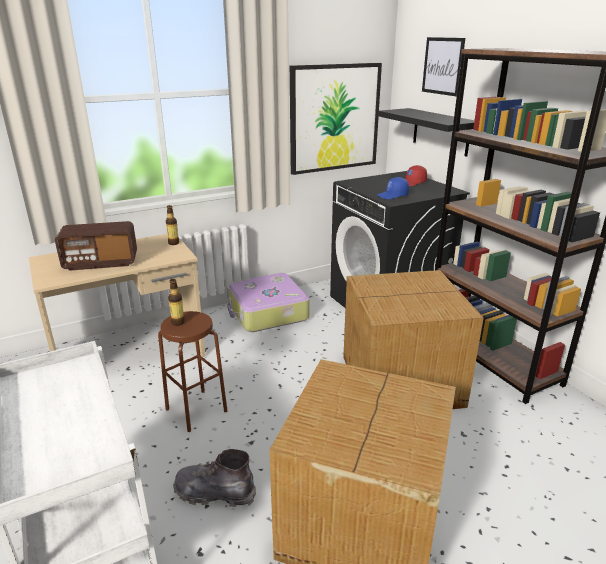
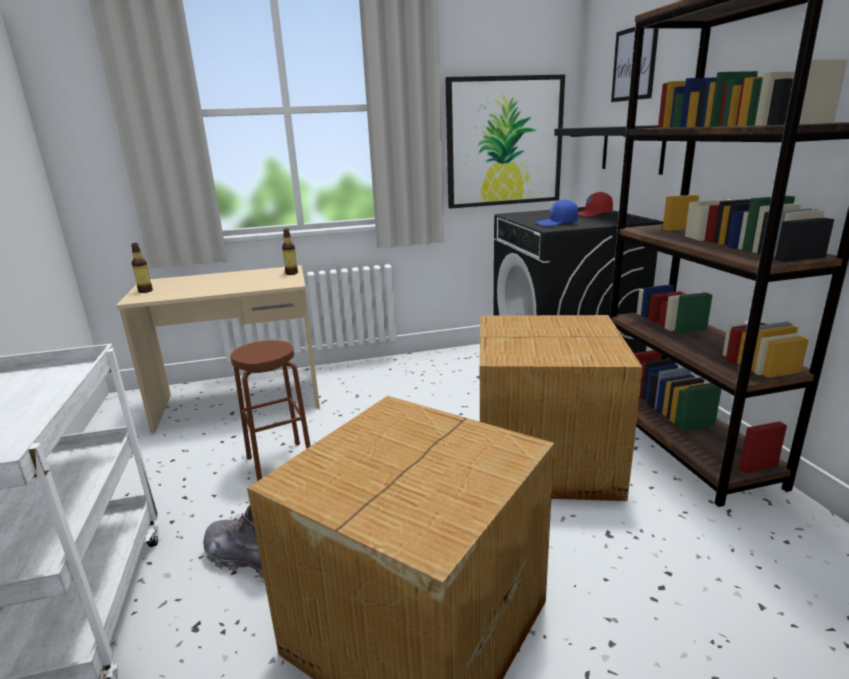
camera: 15 degrees right, 5 degrees down
(101, 263) = (203, 286): radio -> none
(178, 322) = (253, 349): bottle -> bottle (145, 291)
(267, 312) = (411, 370): suitcase -> none

